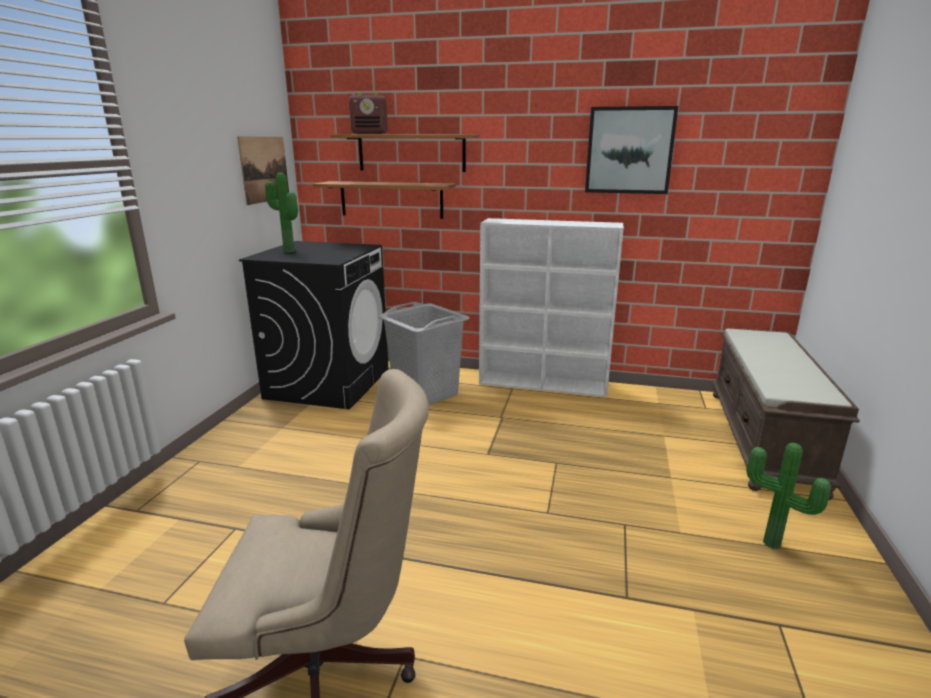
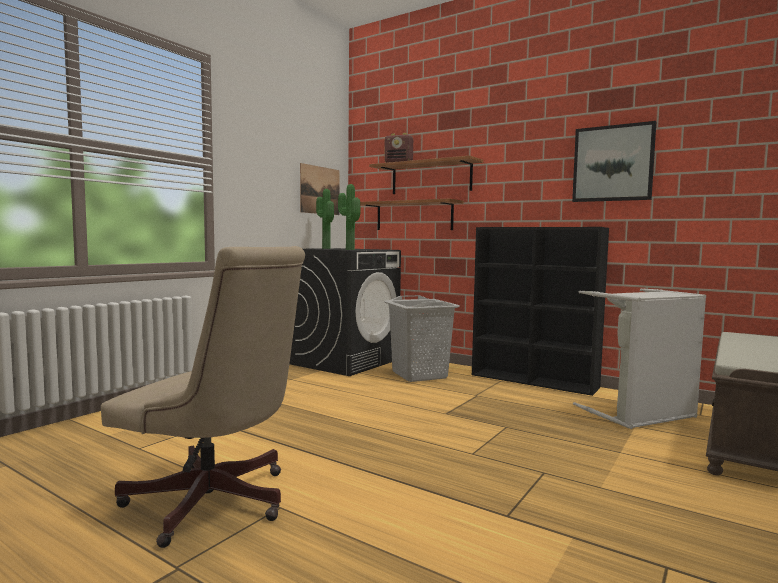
camera: 20 degrees right, 15 degrees down
(544, 383) = (534, 381): white bookcase -> black bookcase
(662, 419) = (642, 415): none -> grey laundry basket
(771, 545) = (703, 513): potted plant -> potted plant (348, 250)

